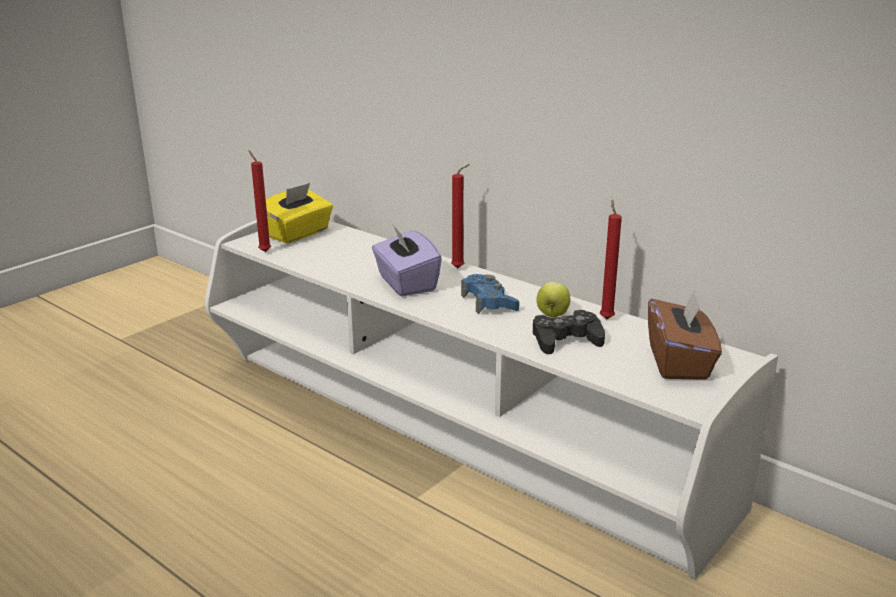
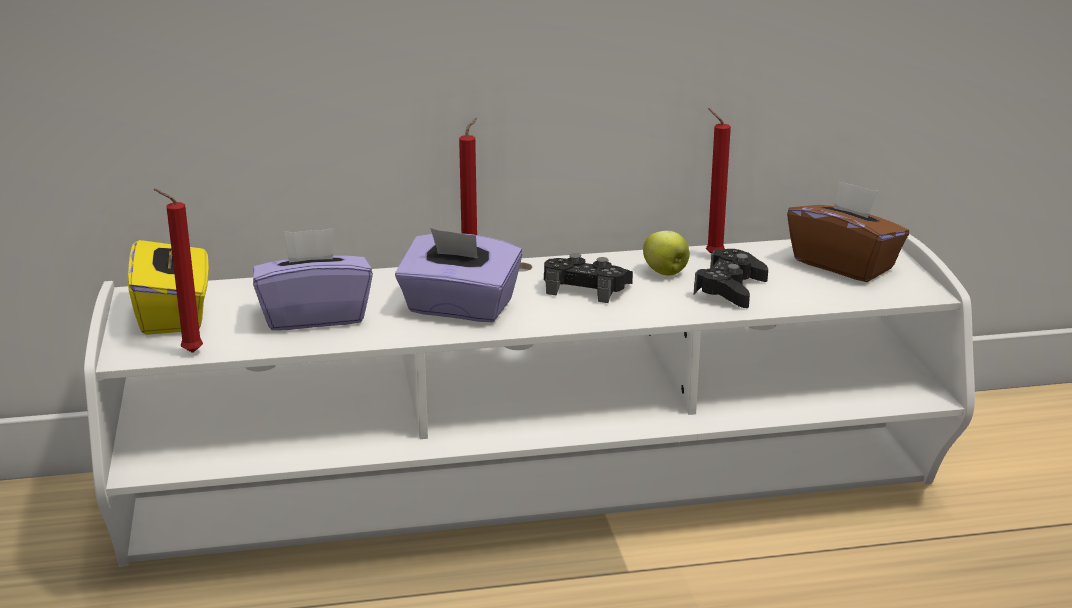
camera: 50 degrees left, 0 degrees up
(342, 258) = (314, 316): none -> purple tissue box
(489, 302) = (586, 288): blue game controller -> black game controller

